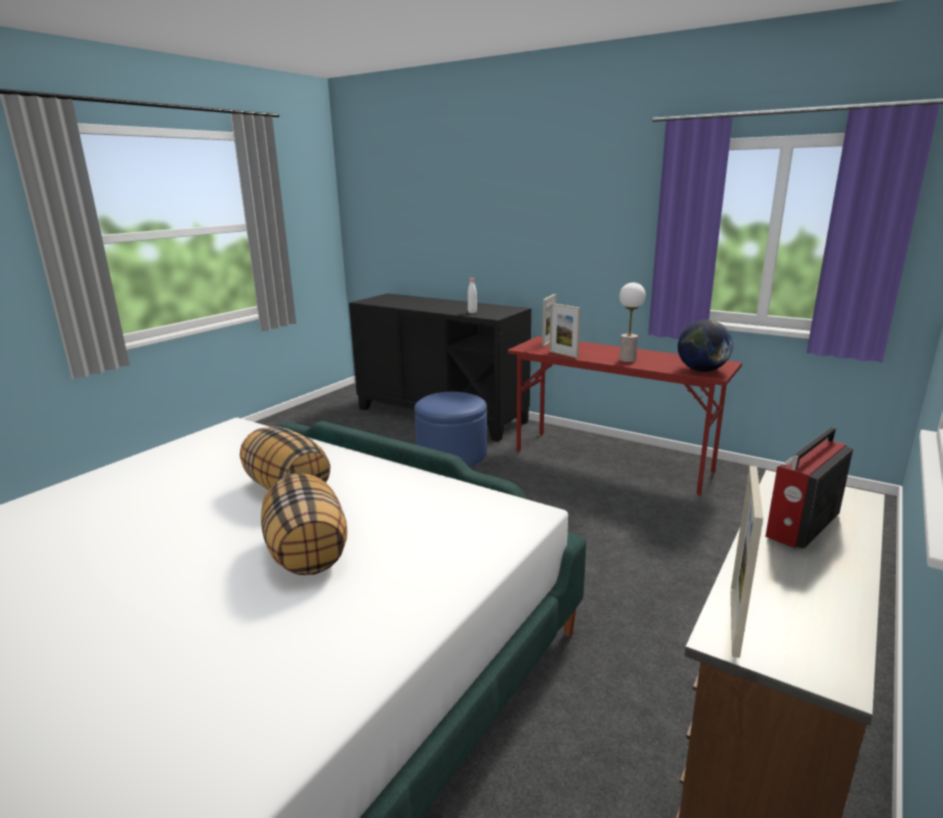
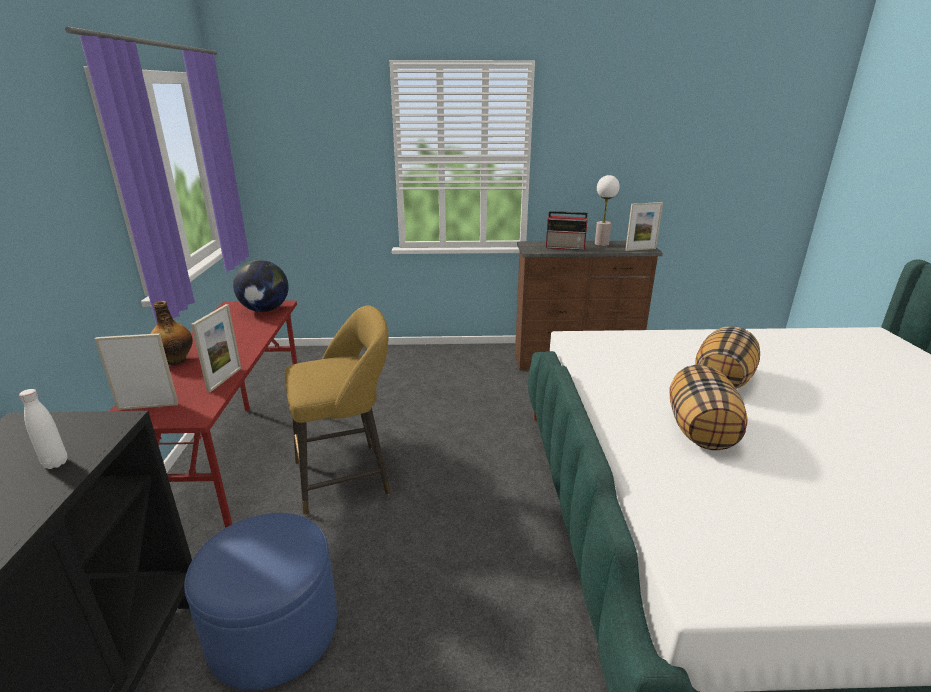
camera: 125 degrees left, 5 degrees up
(564, 495) = (348, 476): none -> yellow stool
(610, 347) = (176, 360): none -> bottle
(627, 360) = (237, 342): table lamp -> table lamp (601, 244)

